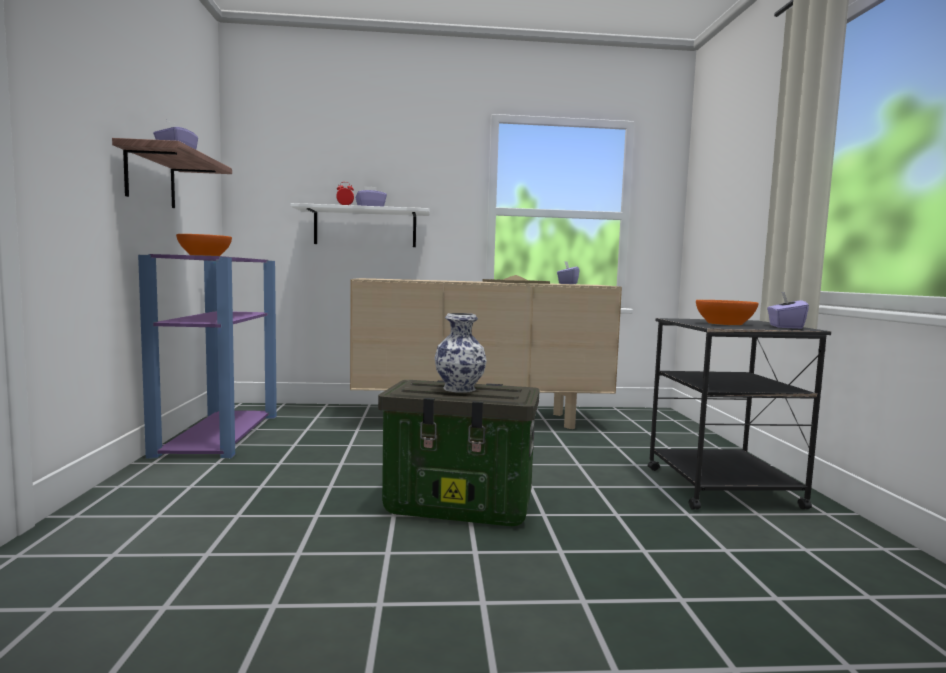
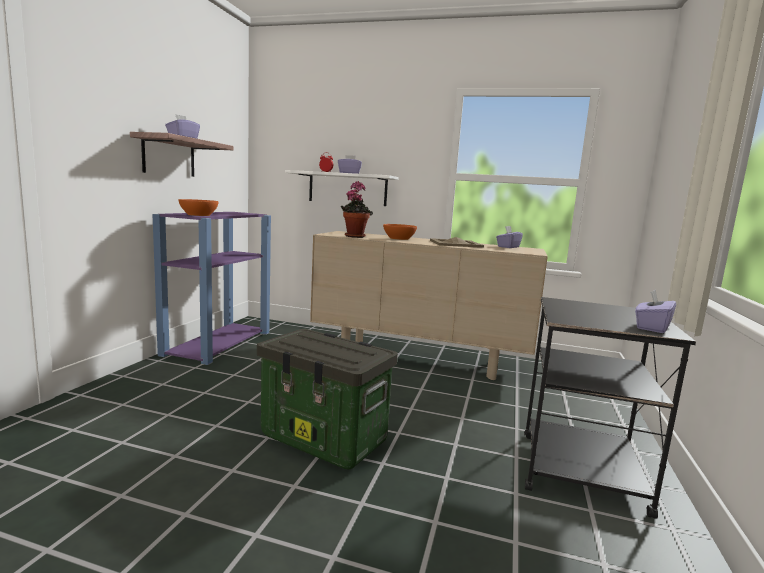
camera: 20 degrees right, 5 degrees up
(400, 279) = (354, 236): none -> potted plant
(460, 389) = (323, 346): vase -> none
(725, 323) = (591, 314): orange bowl -> orange bowl (399, 238)

